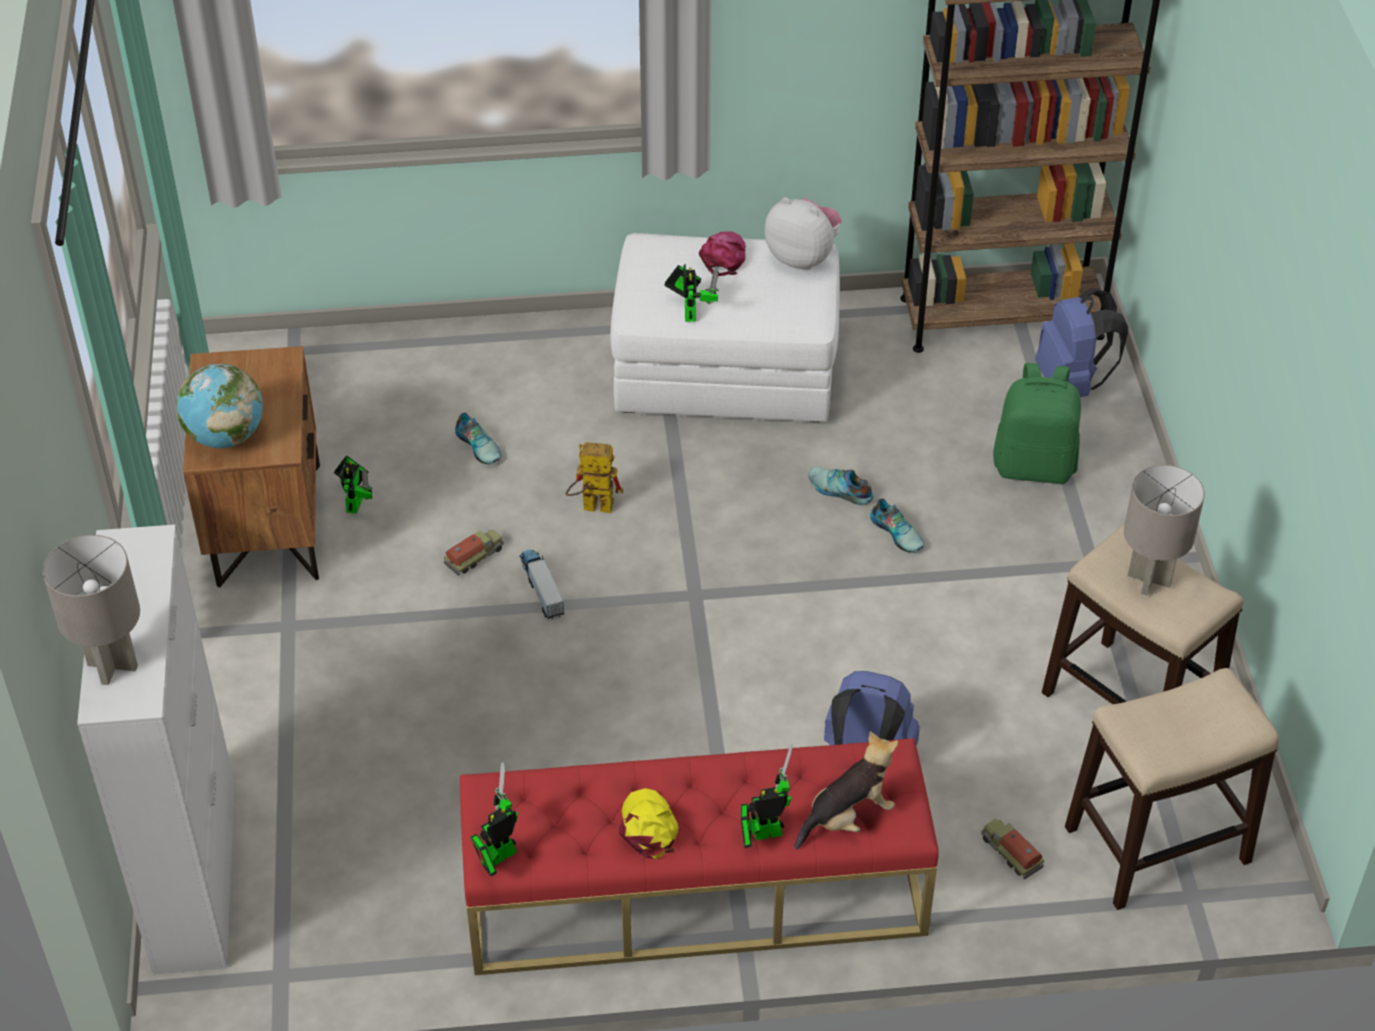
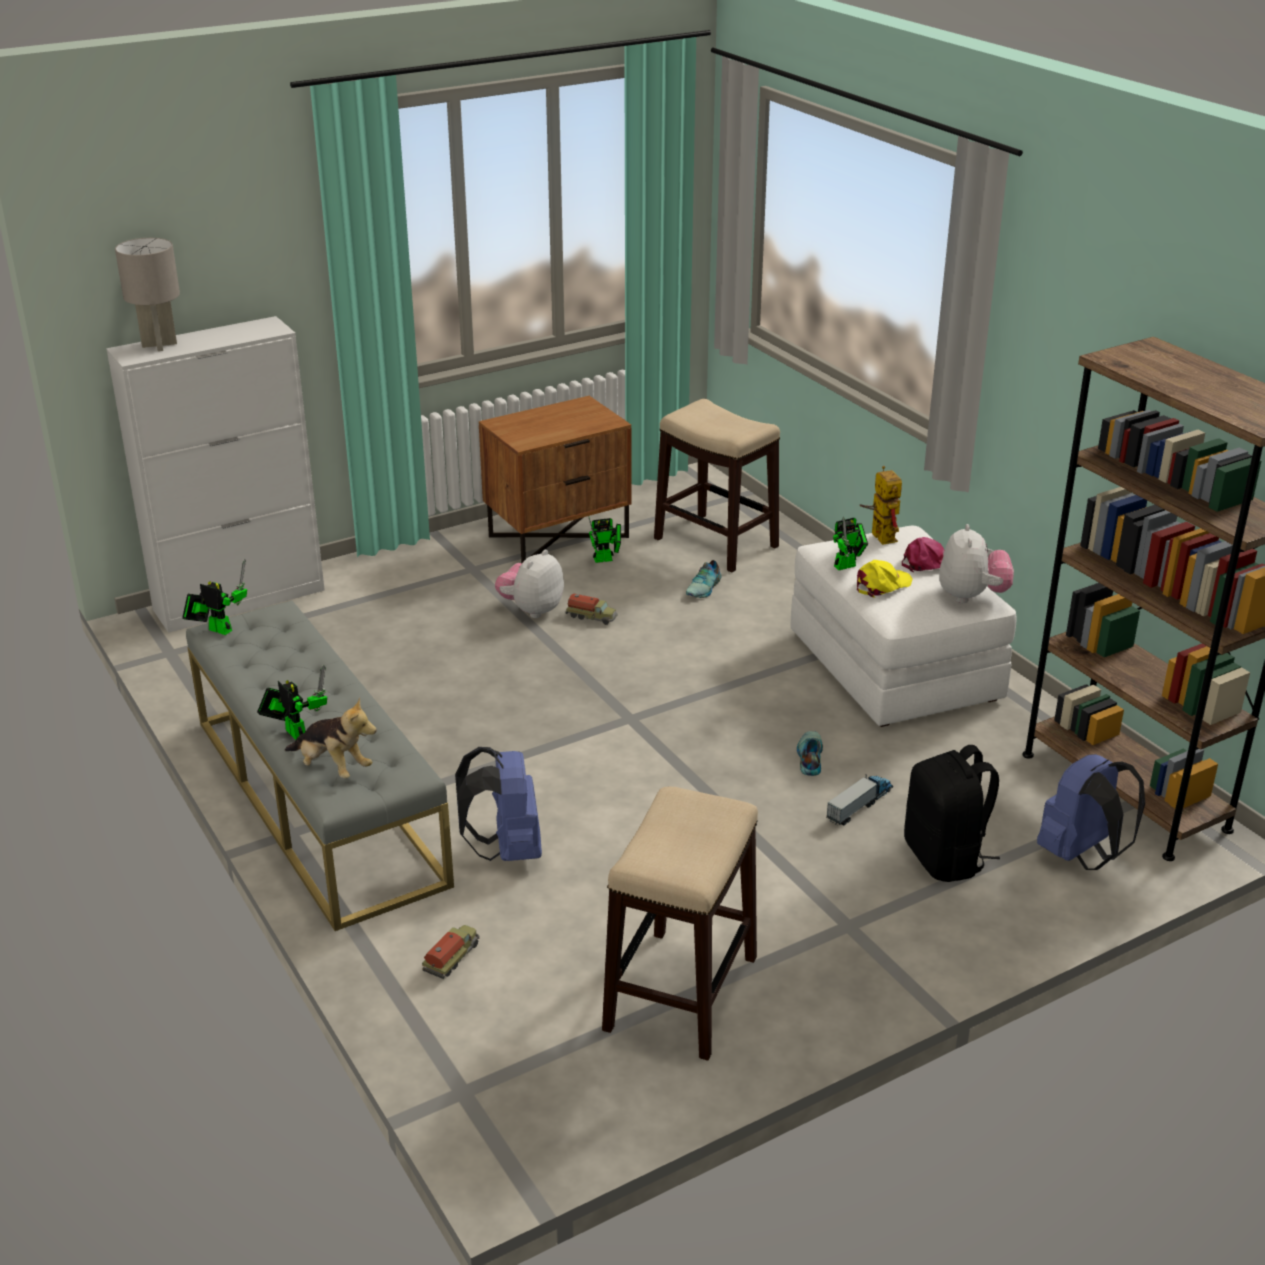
camera: 65 degrees right, 15 degrees down
(225, 436) = (521, 424): globe -> none
(423, 602) = (531, 610): none -> plush toy
(541, 588) = (583, 651): toy truck -> toy truck (860, 805)
(590, 506) = (684, 648): toy robot -> toy robot (878, 535)
(648, 827) = (275, 680): yellow cap -> yellow cap (882, 585)
(694, 897) = (317, 800): red bench -> grey bench
(898, 532) = (787, 800): shoe -> none
(1034, 466) = (945, 858): green backpack -> black backpack
(1149, 580) = (681, 832): grey table lamp -> none
(1158, 844) = (516, 1053): stool -> stool (717, 543)

